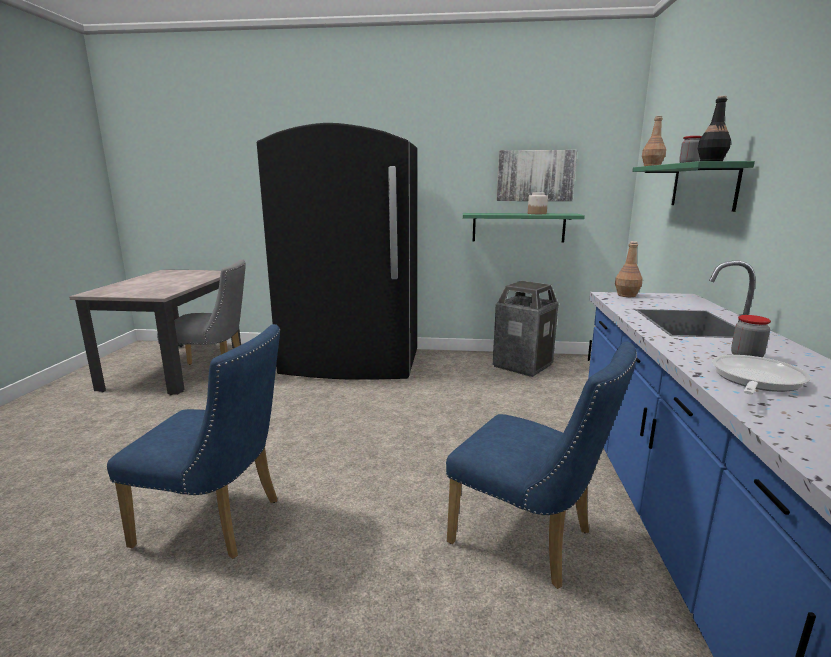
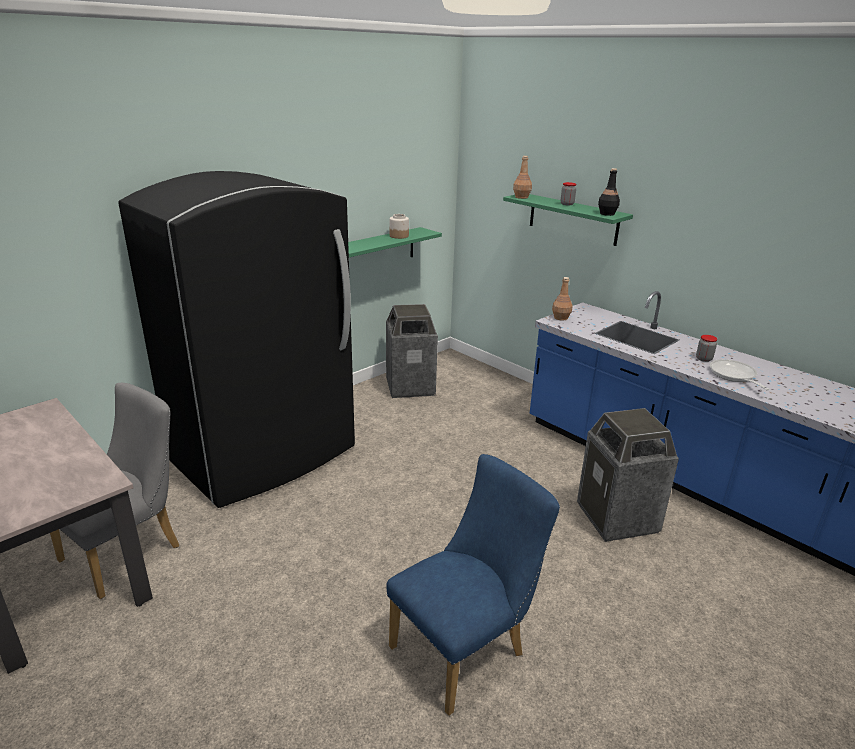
camera: 50 degrees left, 10 degrees up
(530, 541) = (617, 518): blue chair -> trash can
(535, 176) = (387, 196): picture -> none

